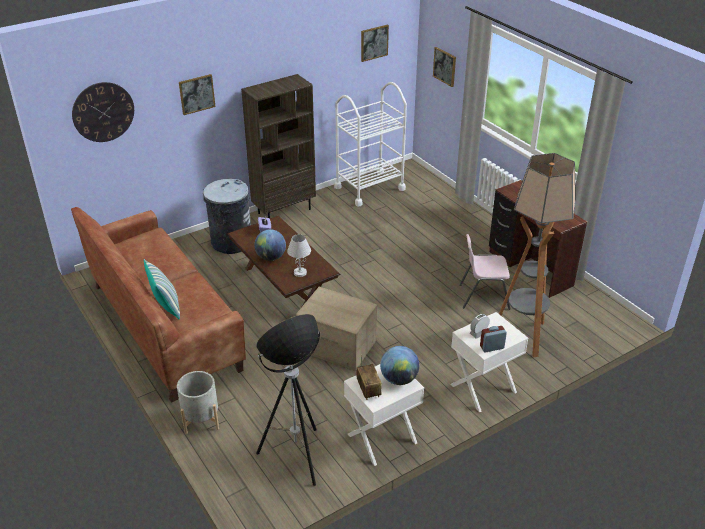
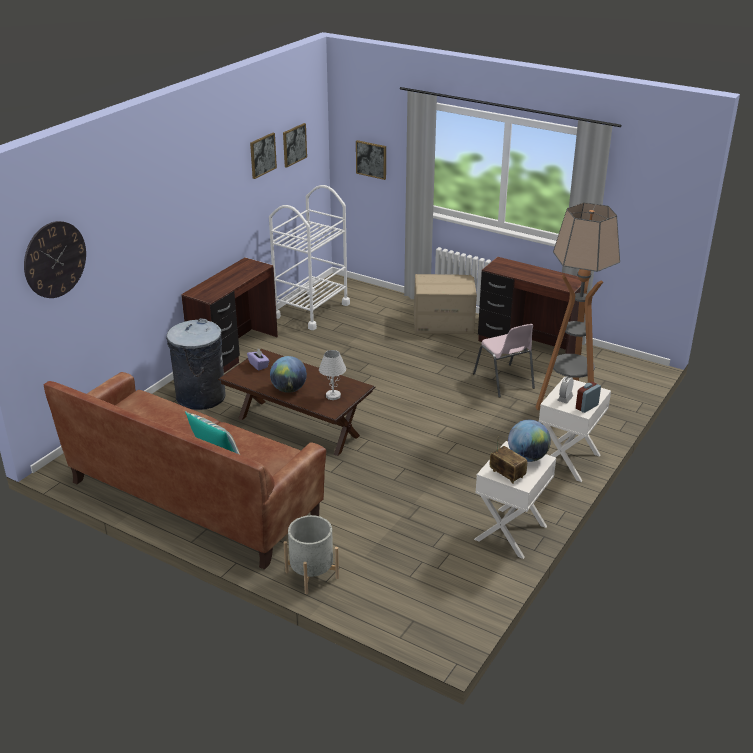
camera: 25 degrees left, 5 degrees down
(196, 94) = (143, 224): picture -> picture (262, 155)
(284, 211) = (235, 352): brown bookcase -> brown desk
(296, 457) = (441, 577): floor lamp -> none
(337, 346) = (398, 464): cardboard box -> cardboard box (443, 323)
(483, 296) = (504, 381): pink chair -> pink chair turned 90 degrees counterclockwise

